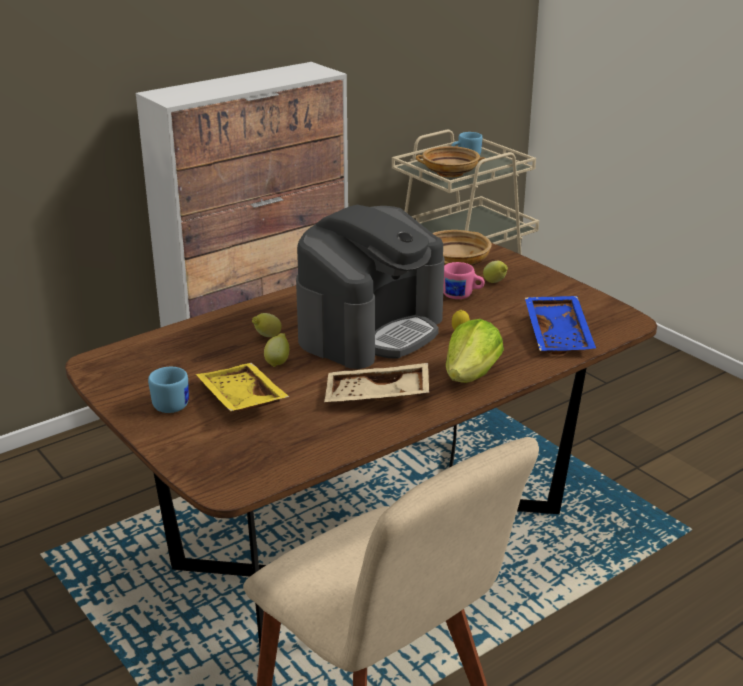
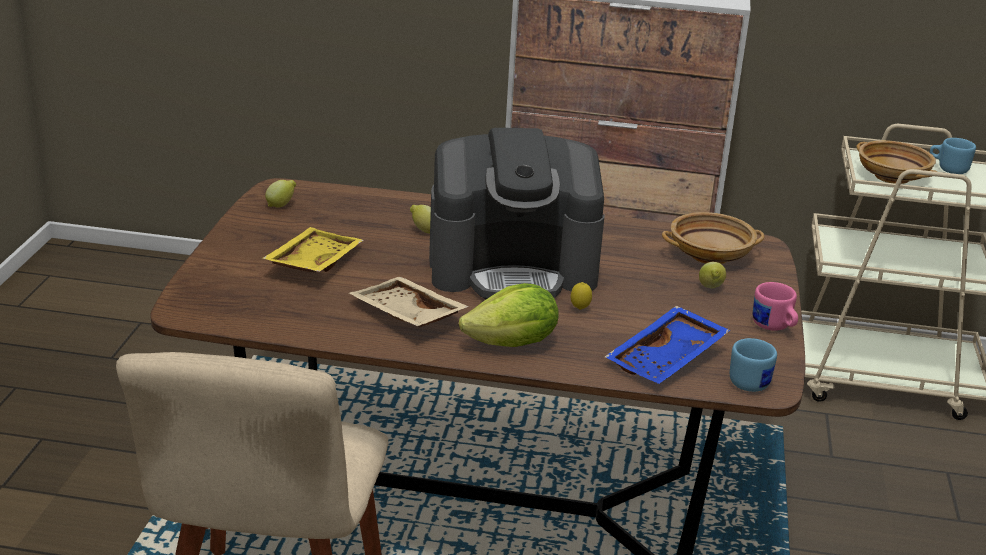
camera: 45 degrees right, 0 degrees up
(171, 403) = (268, 240): blue mug -> blue mug (752, 381)
(278, 362) = (393, 252): lemon -> lemon (281, 205)
(462, 296) = (652, 283): pink mug -> pink mug (774, 327)

